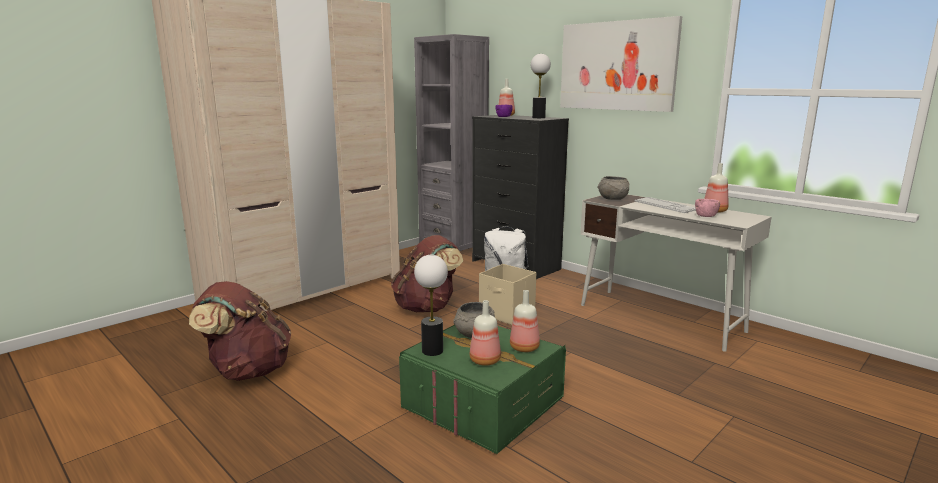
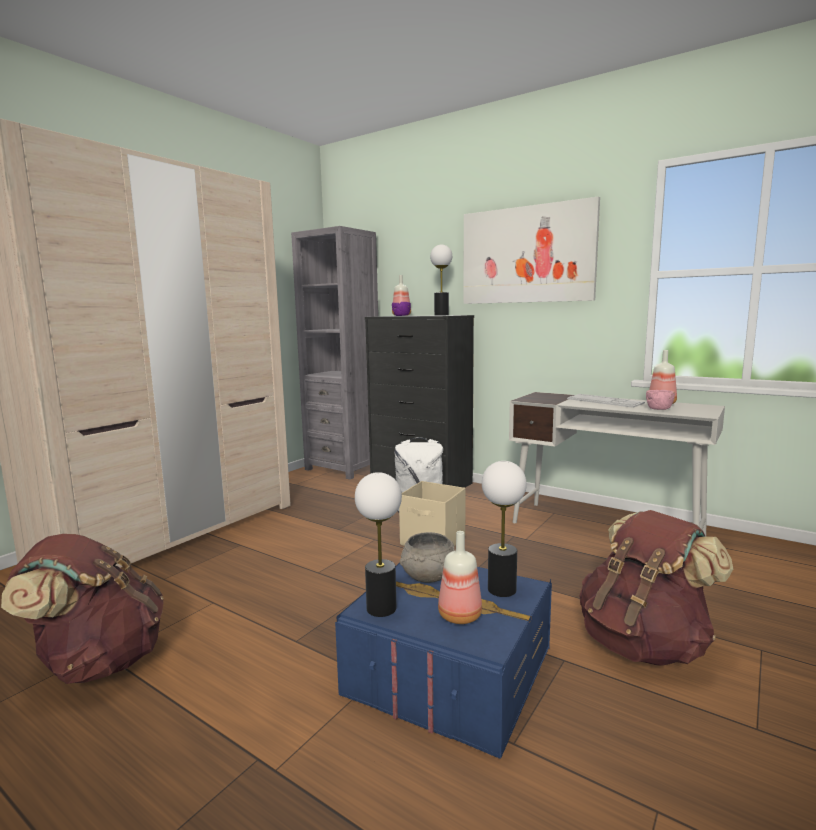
camera: 10 degrees left, 5 degrees down
(427, 308) = (334, 542): brown backpack -> brown backpack (643, 644)
(483, 403) = (450, 672): green storage box -> blue storage box
(524, 347) = (501, 589): bottle -> table lamp
(612, 199) = (541, 398): grey bowl -> none

